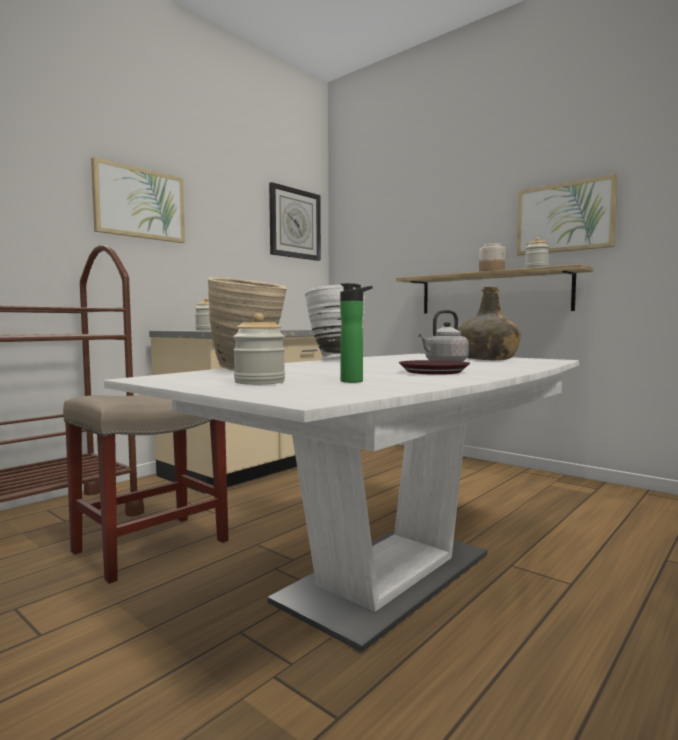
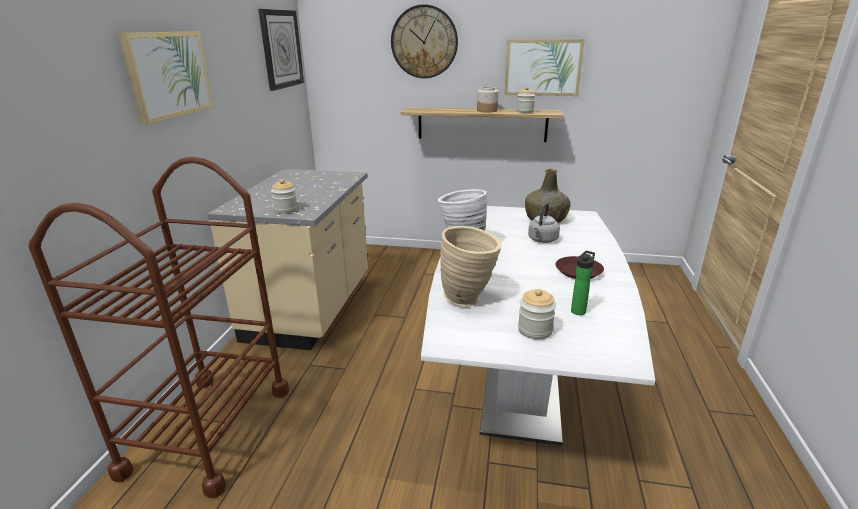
camera: 30 degrees left, 20 degrees up
(153, 545) = (342, 419): beige stool -> none
(432, 209) = (424, 42): none -> wall clock

